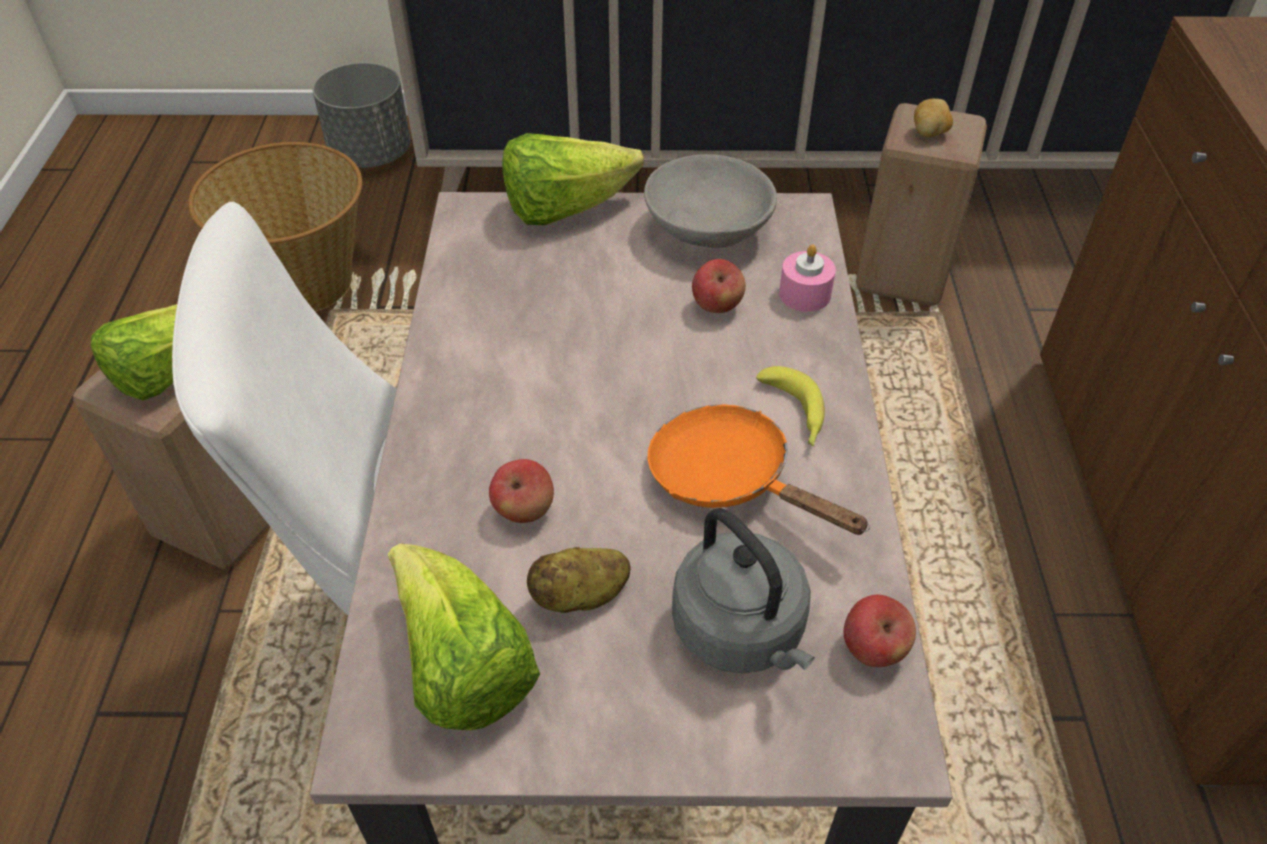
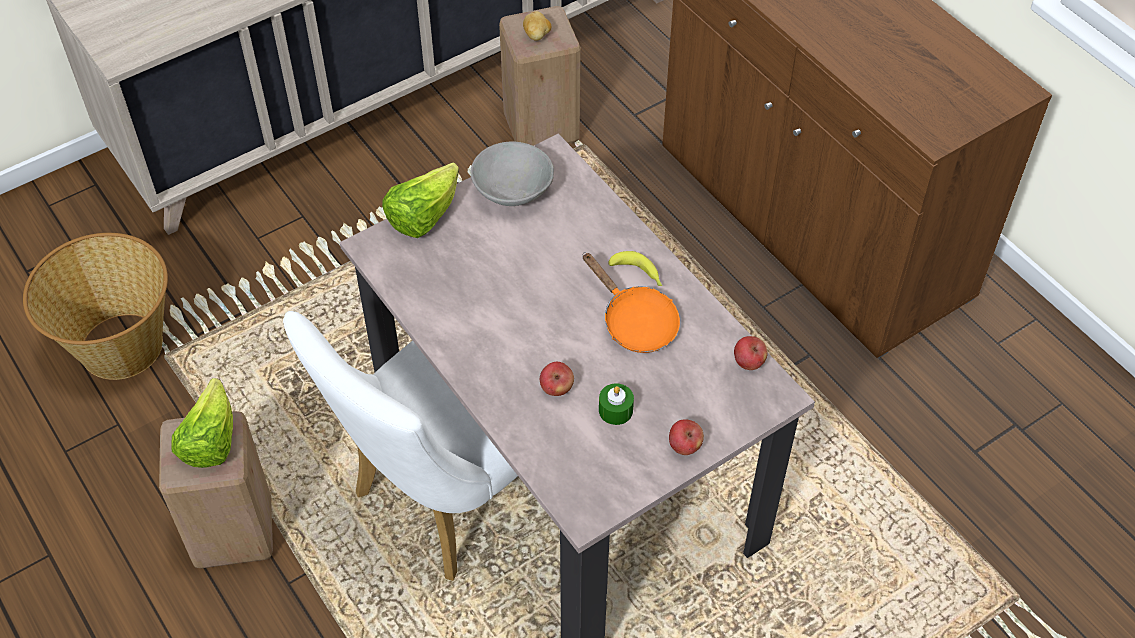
camera: 35 degrees left, 5 degrees up
(371, 154) = (67, 216): grey planter -> none
(462, 667) = (593, 467): lettuce -> none
(581, 596) = (615, 410): potato -> green candle
(717, 306) = (555, 234): apple -> apple (684, 446)
(730, 479) = (635, 322): orange frying pan -> orange frying pan turned 135 degrees counterclockwise
(742, 632) = (693, 386): grey kettle -> none
(804, 294) = (593, 205): pink candle -> none

